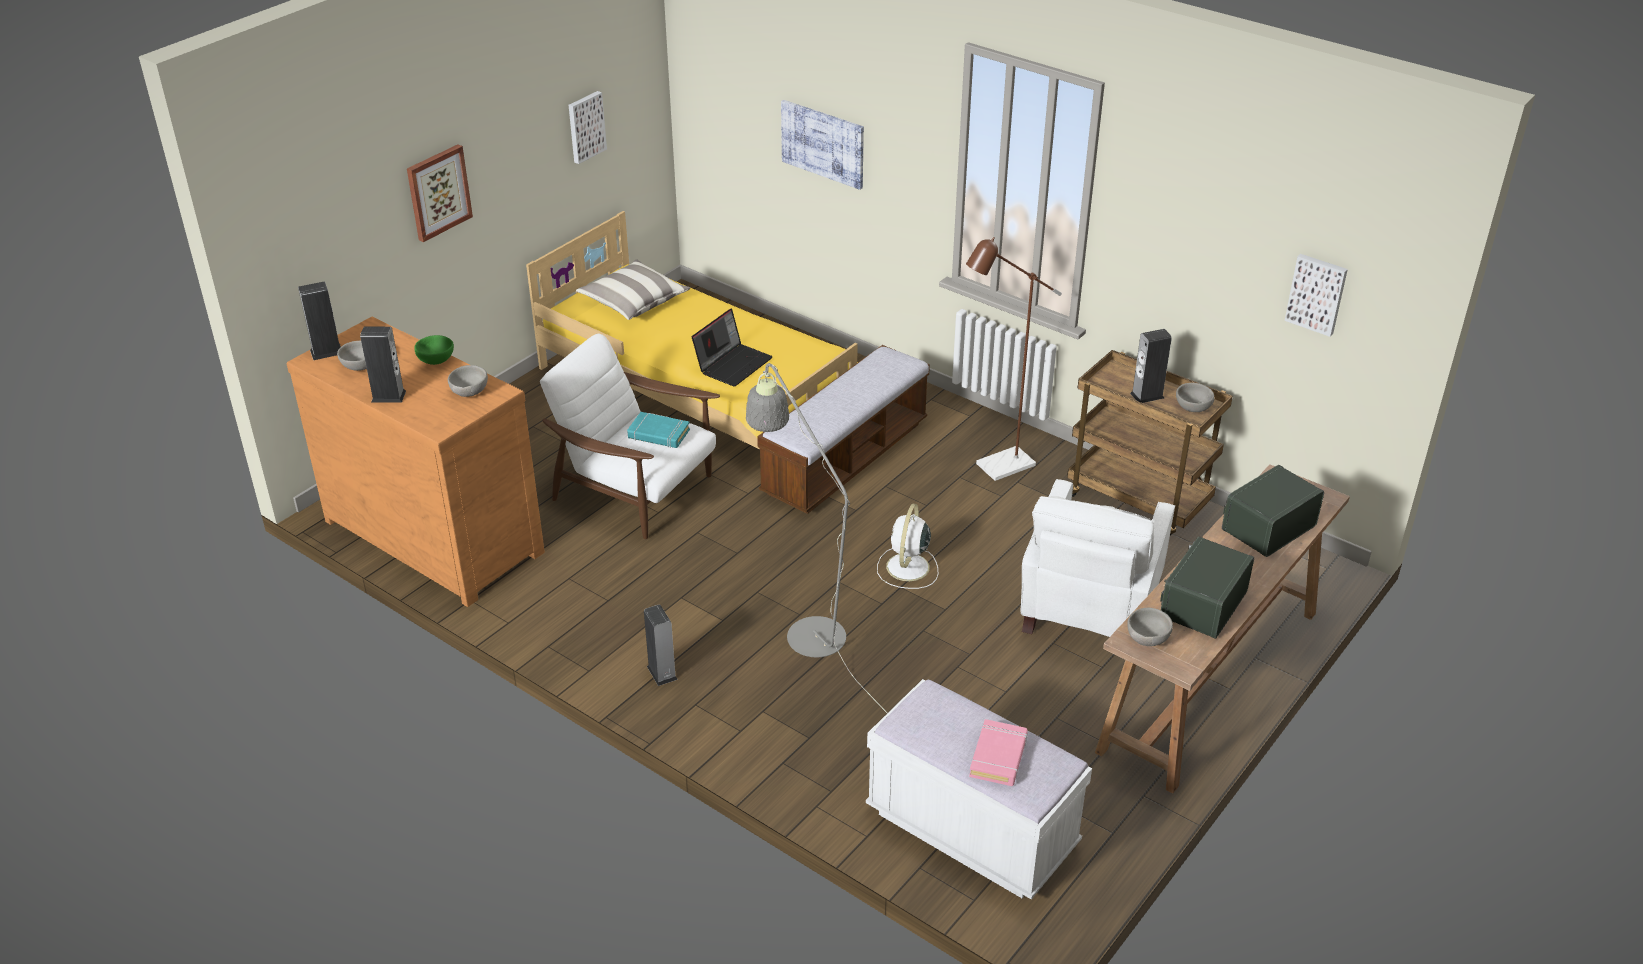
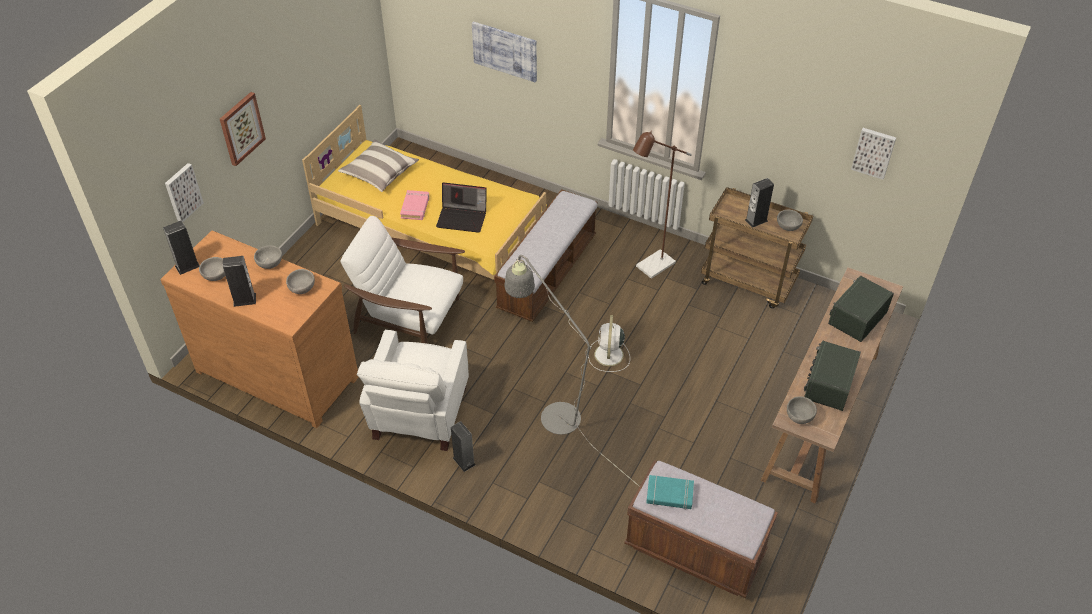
camera: 10 degrees left, 10 degrees up
(435, 360) = (269, 264): green bowl -> grey bowl
(585, 126) = (331, 54): picture -> picture (182, 192)
(658, 434) = (425, 282): turquoise book -> turquoise book (669, 494)
(733, 364) = (462, 218): laptop -> laptop turned 75 degrees clockwise
(971, 830) = (694, 550): white bench -> brown bench
(998, 757) = (718, 514): pink book -> pink book (415, 207)
(1088, 610) = (734, 372): white armchair -> white armchair (418, 415)

